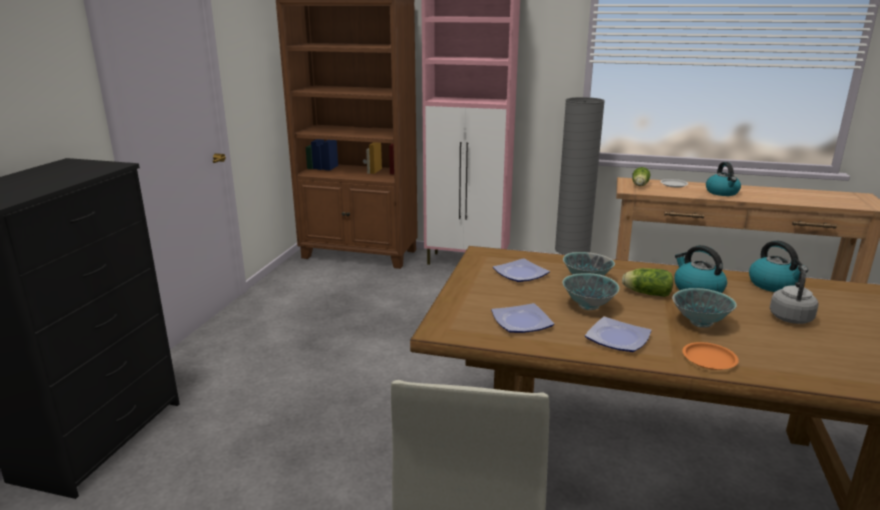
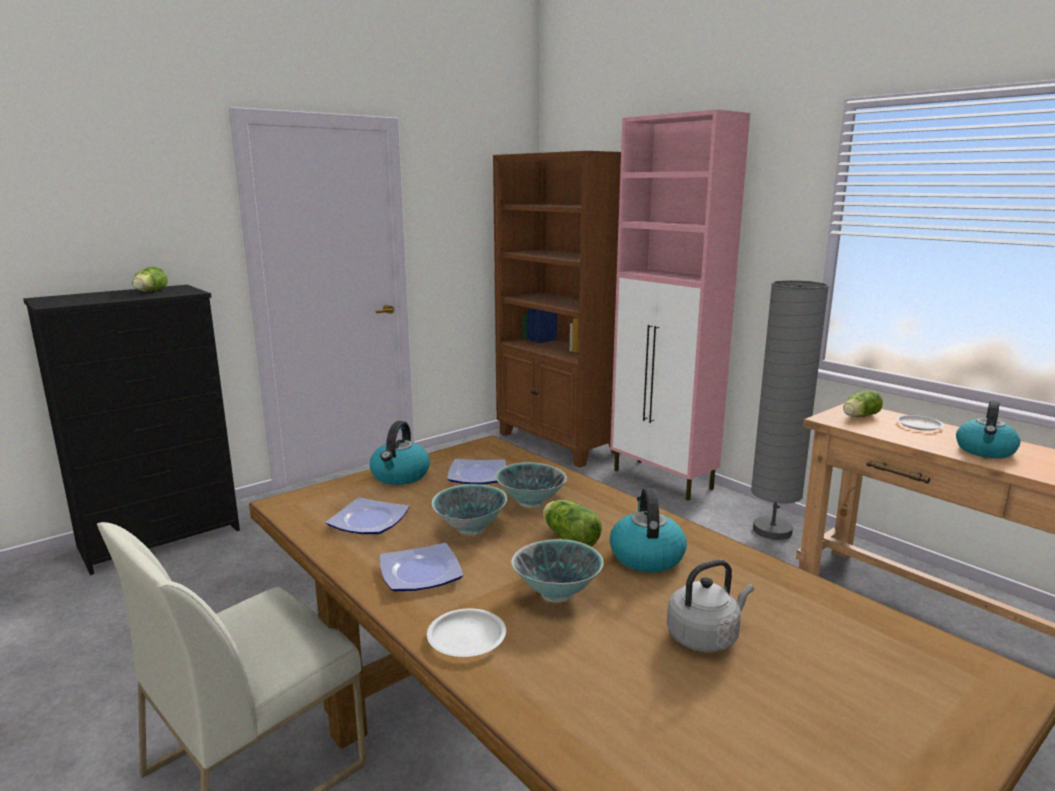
camera: 35 degrees right, 5 degrees down
(60, 171) = (149, 292): none -> lettuce
(708, 359) = (466, 637): orange plate -> white plate
(774, 285) = (781, 589): kettle -> kettle (400, 476)

